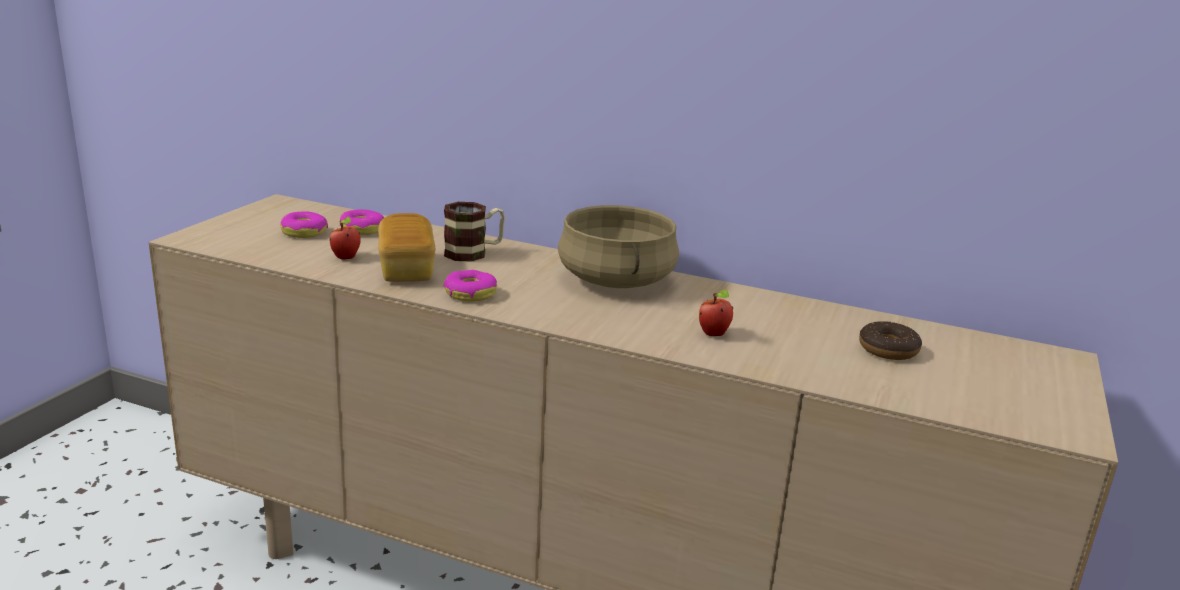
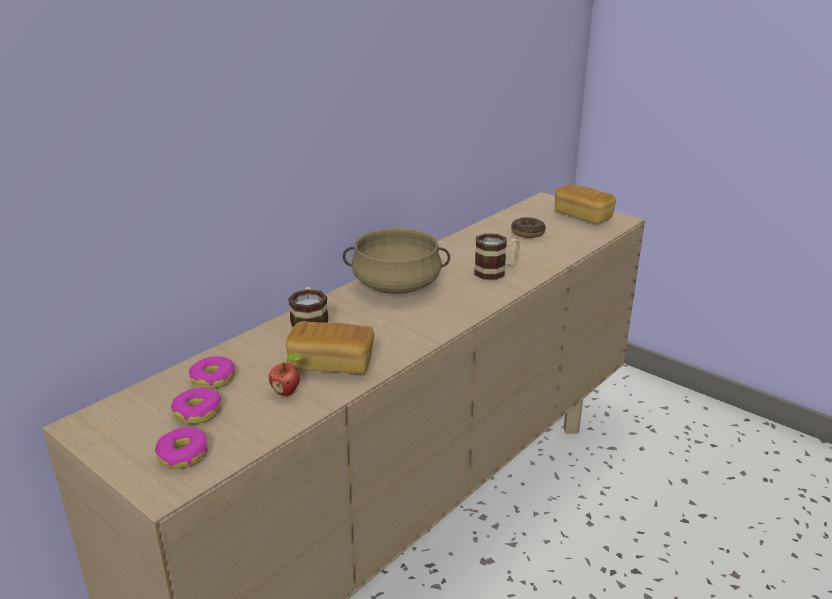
camera: 70 degrees left, 5 degrees up
(470, 294) = (398, 342): donut -> donut (183, 455)
(714, 334) = (496, 271): apple -> mug
(1032, 394) = (582, 216): none -> bread

